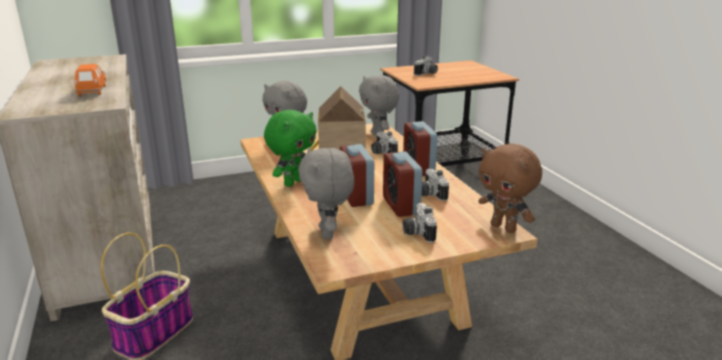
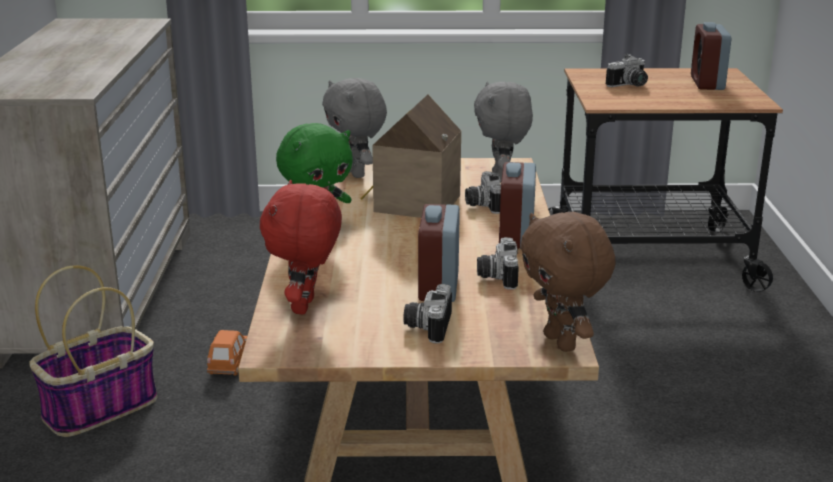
camera: 20 degrees right, 0 degrees up
(92, 90) = (78, 70): orange toy car -> orange toy car (229, 363)
(328, 233) = (306, 307): grey plush toy -> red plush toy
(356, 197) = (387, 264): alarm clock -> alarm clock (707, 83)

